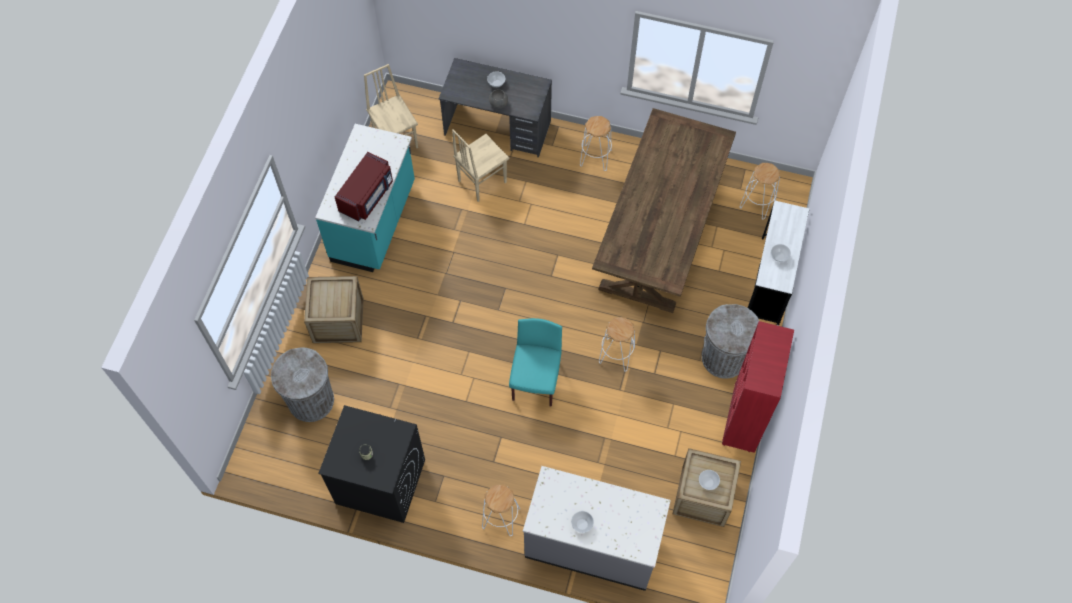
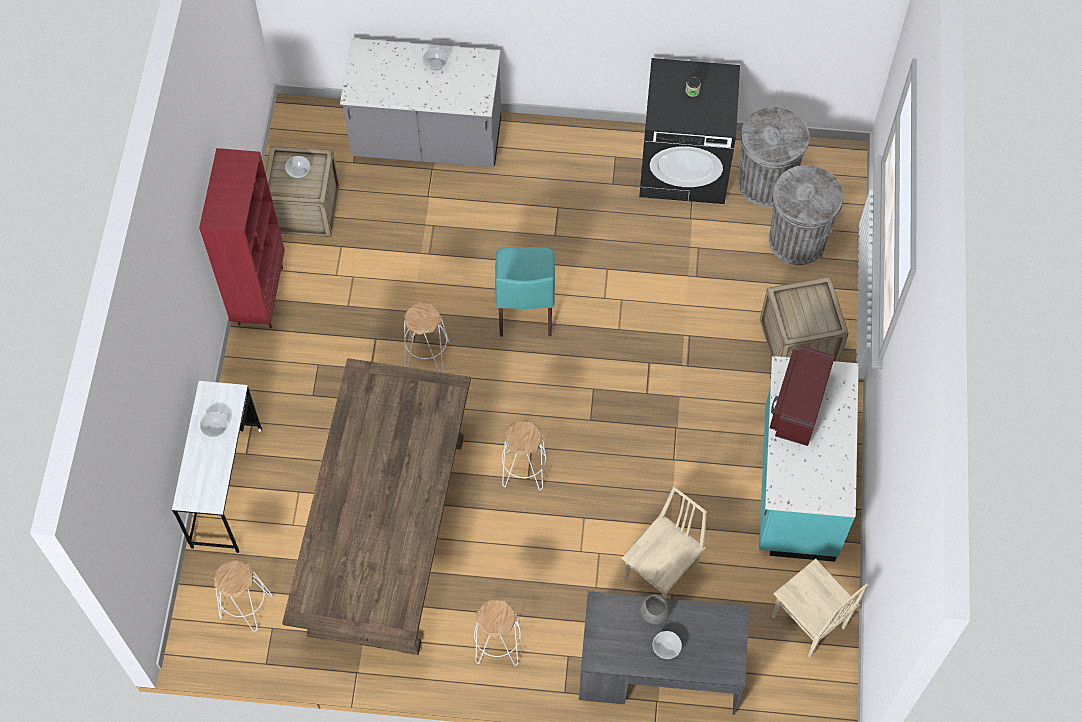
camera: 170 degrees right, 0 degrees up
(501, 517) = (536, 152): white stool -> white stool (524, 471)
(724, 358) = (286, 372): grey trash can -> grey trash can (765, 183)

